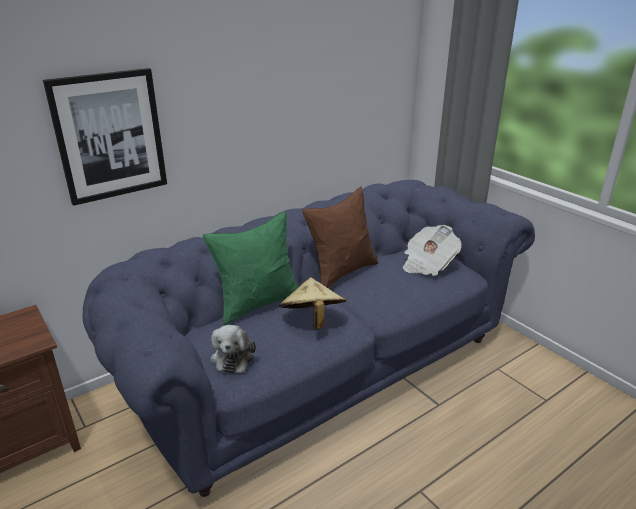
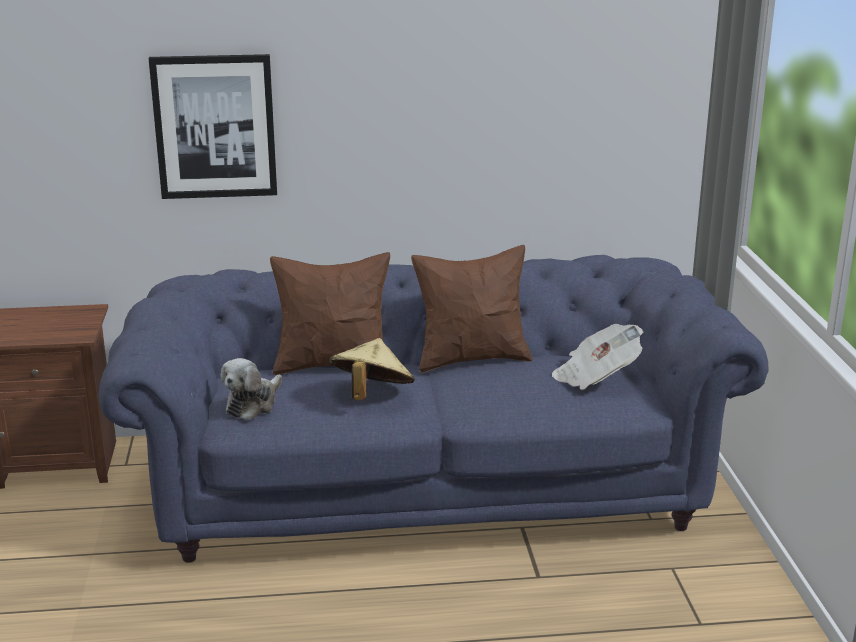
camera: 30 degrees right, 5 degrees down
(258, 304) = (333, 365): green pillow -> brown pillow

